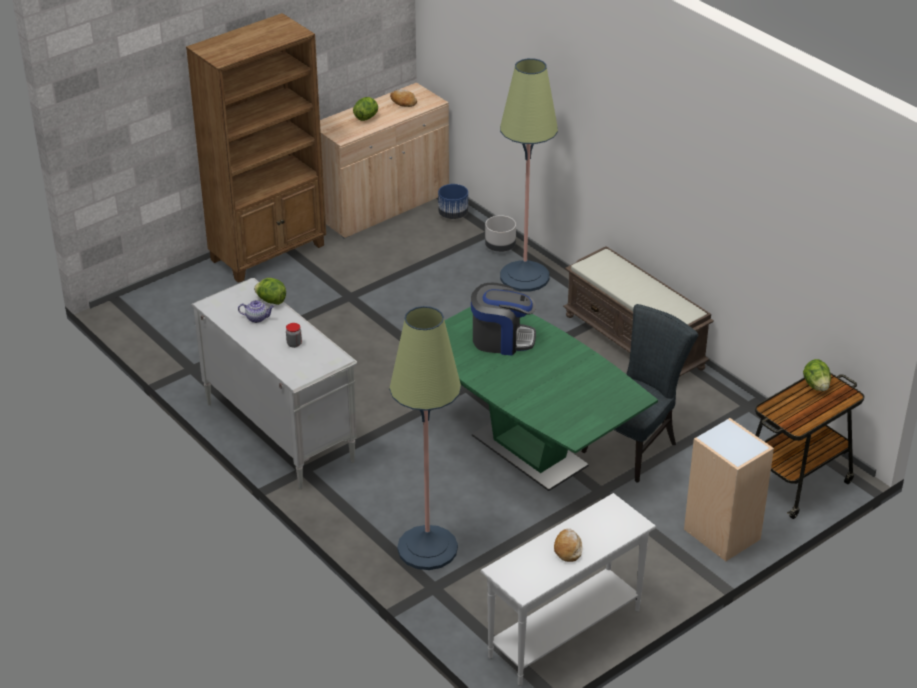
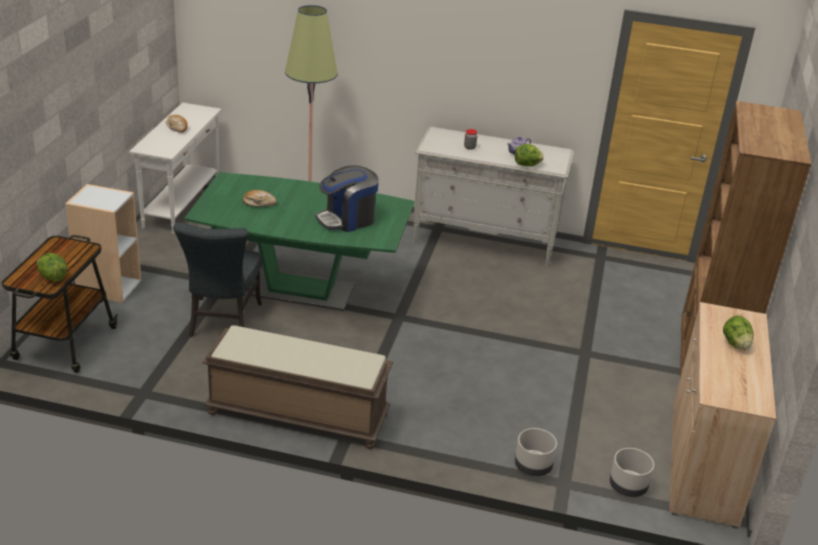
camera: 140 degrees right, 5 degrees down
(403, 102) = (739, 381): bread -> bread (259, 203)
(453, 214) = (627, 487): blue planter -> grey planter
(524, 277) = (469, 441): floor lamp -> none

